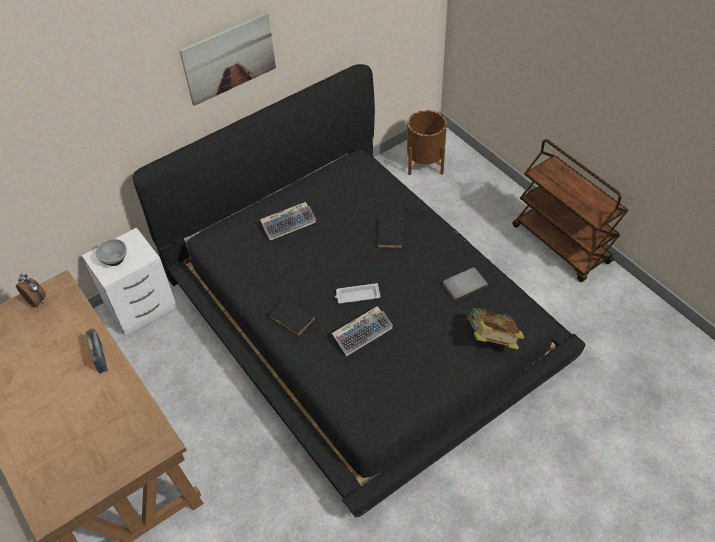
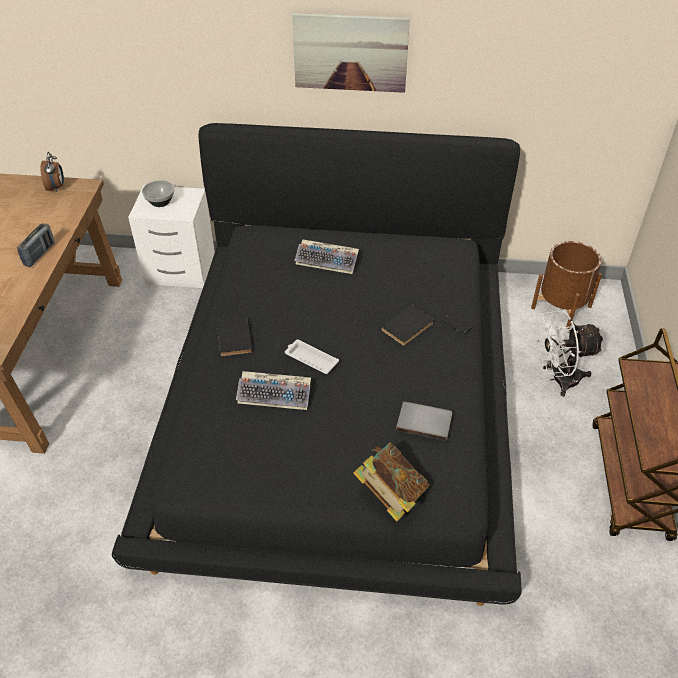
camera: 40 degrees right, 5 degrees down
(469, 210) = (558, 379): none -> white fan

